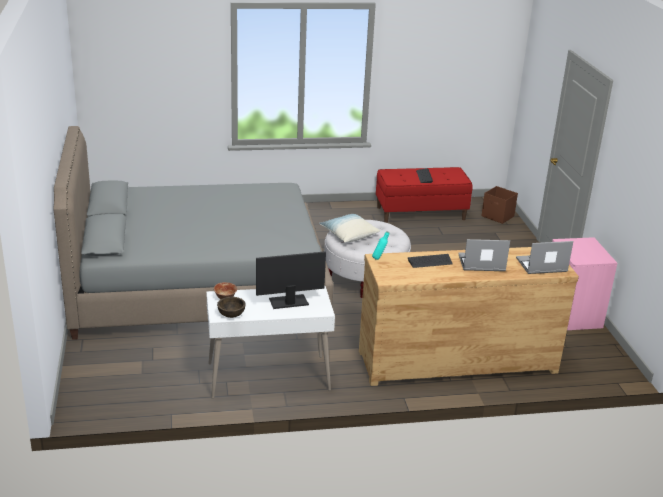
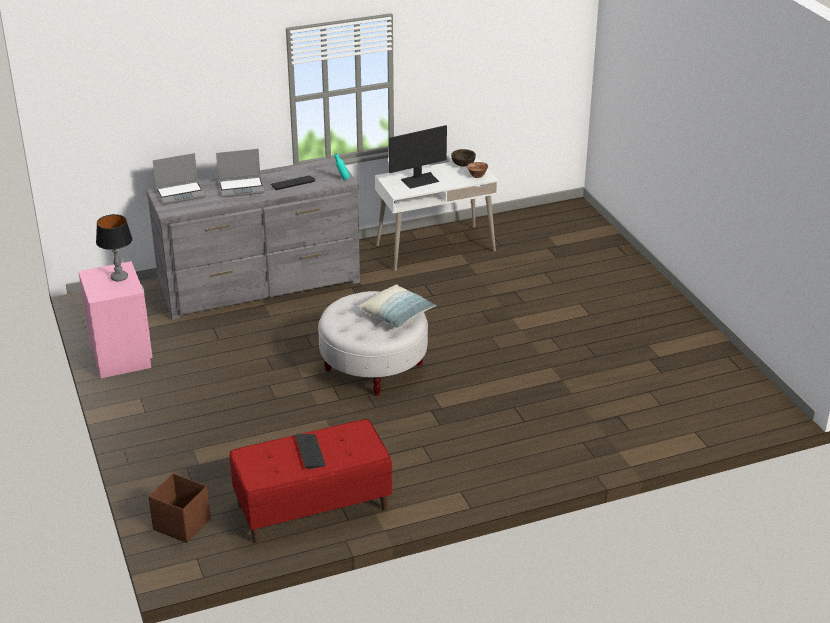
camera: 170 degrees right, 5 degrees up
(198, 286) = (562, 325): grey bed -> none
(456, 361) = (261, 286): brown dresser -> grey dresser
(578, 252) = (119, 277): none -> table lamp

